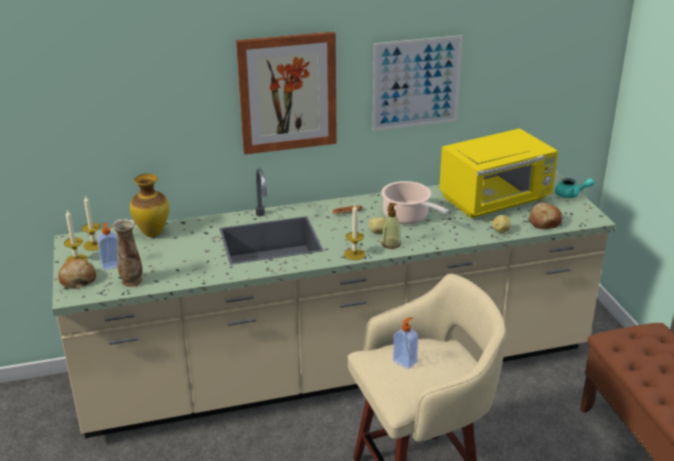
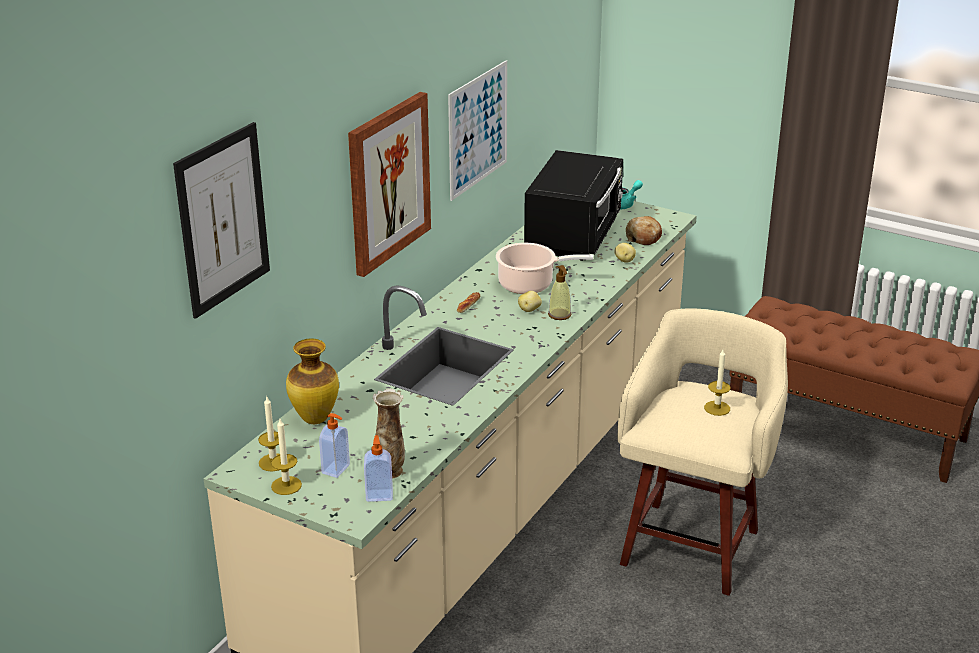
camera: 45 degrees left, 0 degrees up
(77, 279) = (329, 501): bread -> none
(84, 64) = (223, 219): none -> picture
(354, 254) = (546, 339): candle -> candle (717, 408)
(405, 361) = (685, 416): soap dispenser -> soap dispenser (379, 495)
(496, 200) = (575, 235): yellow microwave -> black microwave

